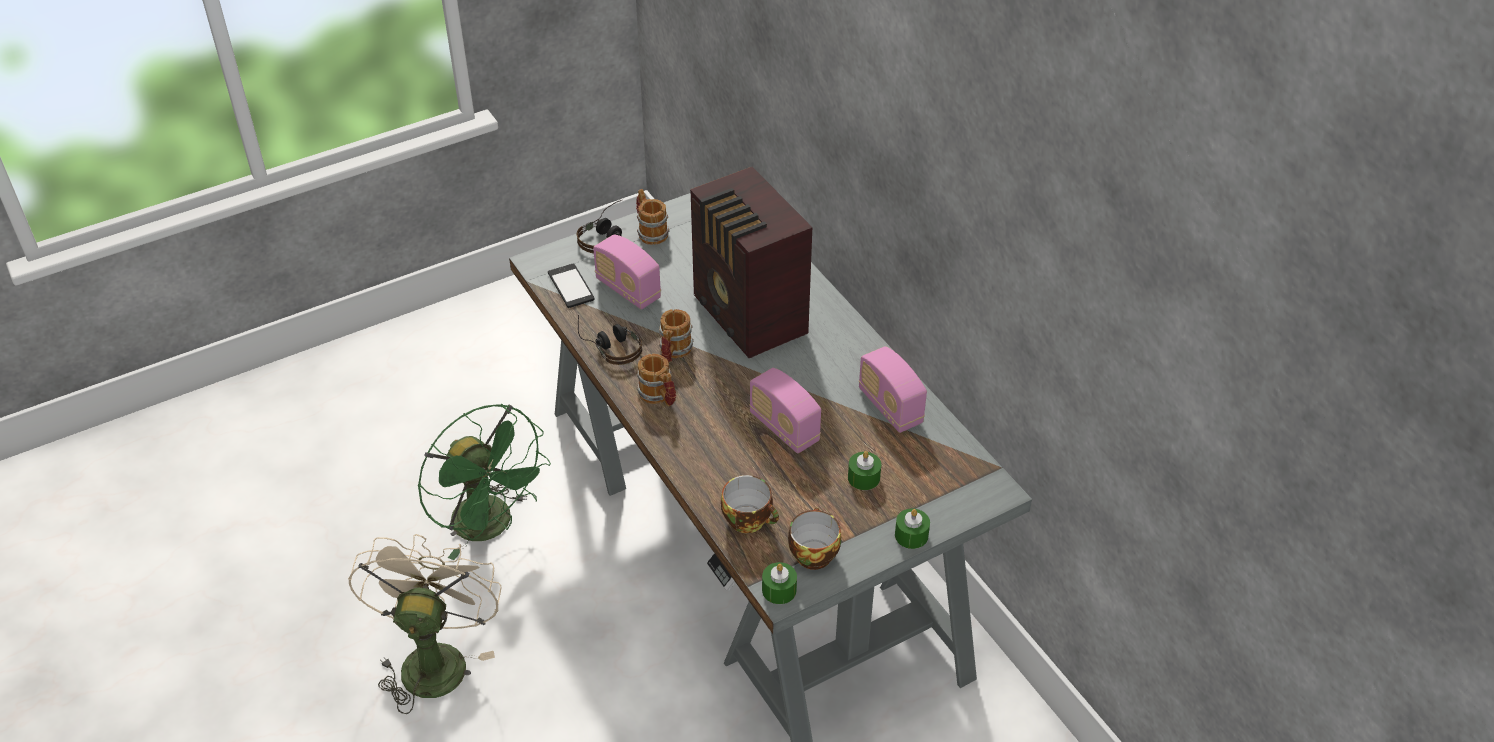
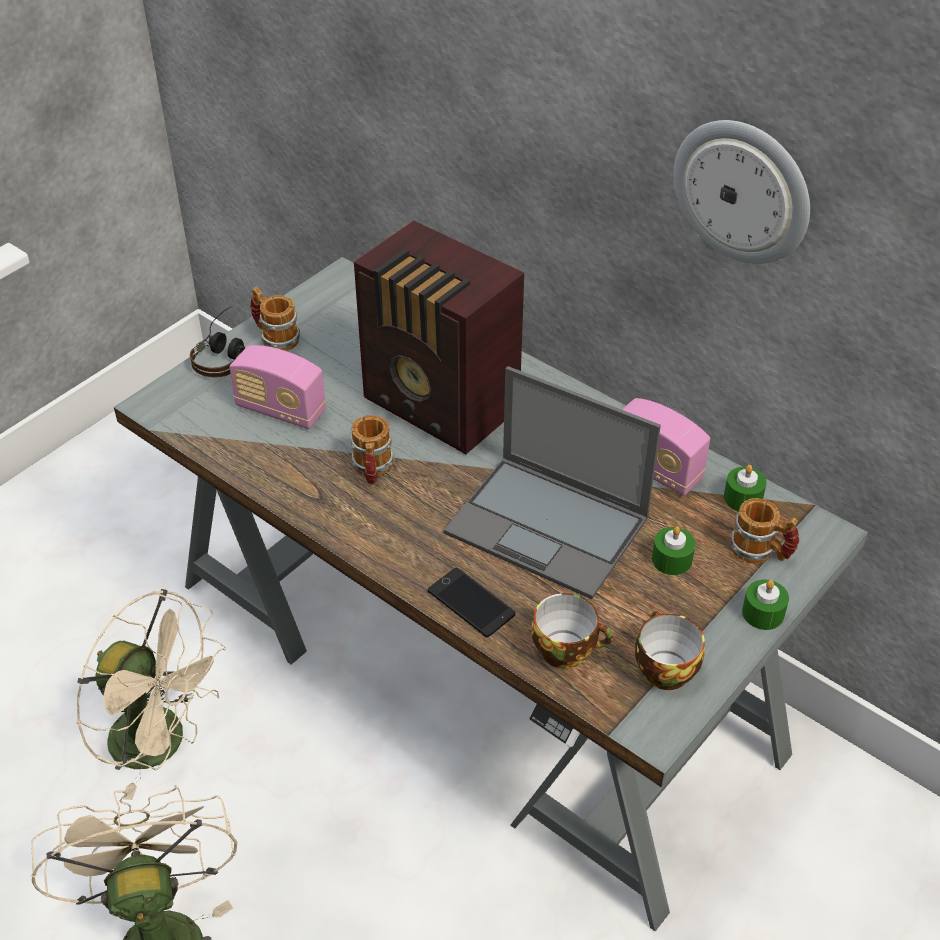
camera: 20 degrees left, 0 degrees up
(492, 526) = (163, 743): green fan -> beige fan
(571, 286) = (208, 423): phone -> phone (471, 603)
(610, 345) = (290, 481): headphones -> none
(659, 397) = (381, 528): mug -> mug (761, 552)
(779, 590) = (648, 728): green candle -> green candle (743, 498)
(784, 428) = (549, 526): radio -> laptop
(967, 203) = (743, 191): none -> wall clock

